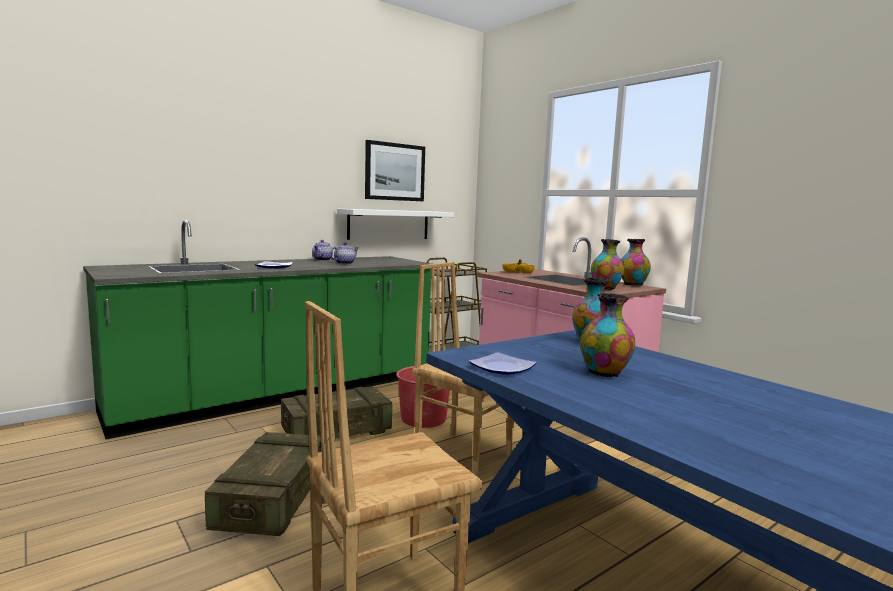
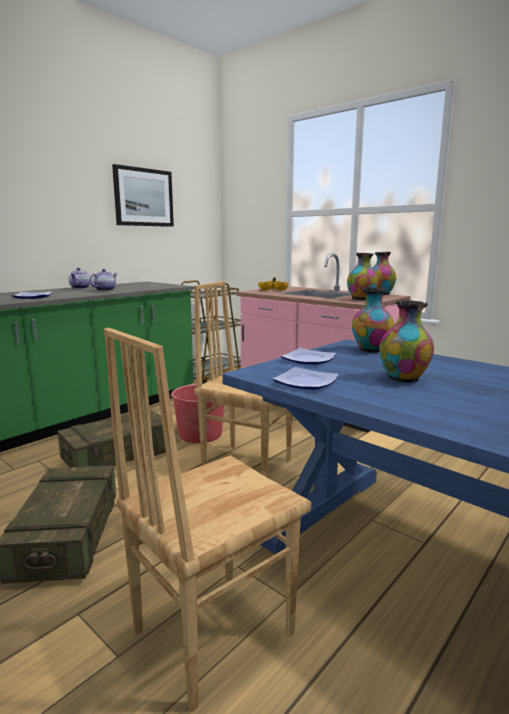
camera: 10 degrees left, 5 degrees up
(389, 224) = (142, 250): white shelf -> none
(519, 347) = (308, 359): none -> plate

